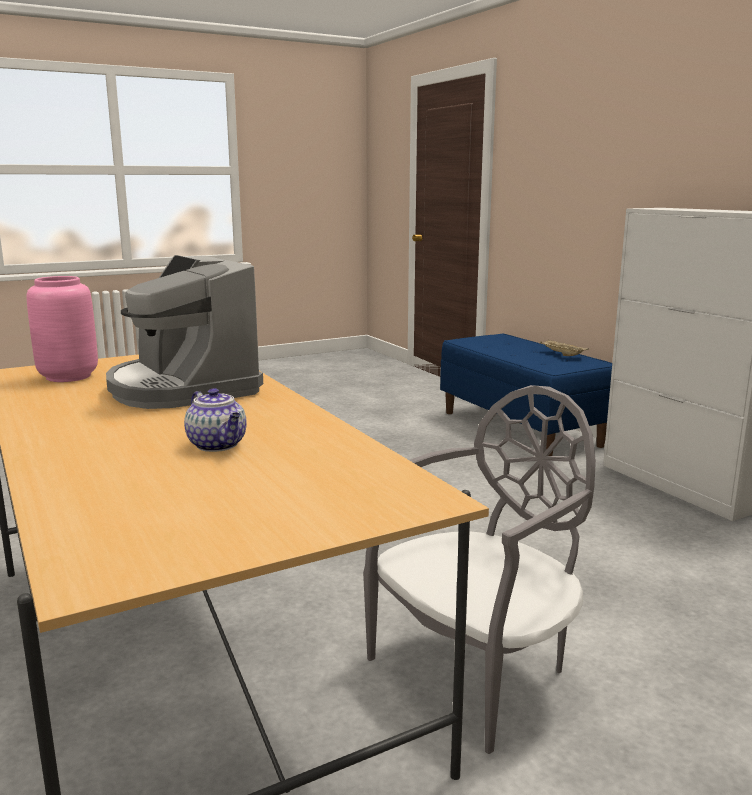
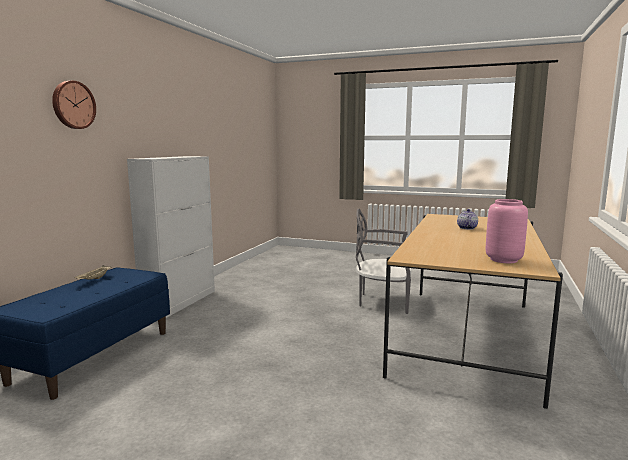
camera: 130 degrees left, 5 degrees down
(182, 388) = (452, 243): coffee machine -> none
(613, 130) = (73, 105): none -> wall clock

